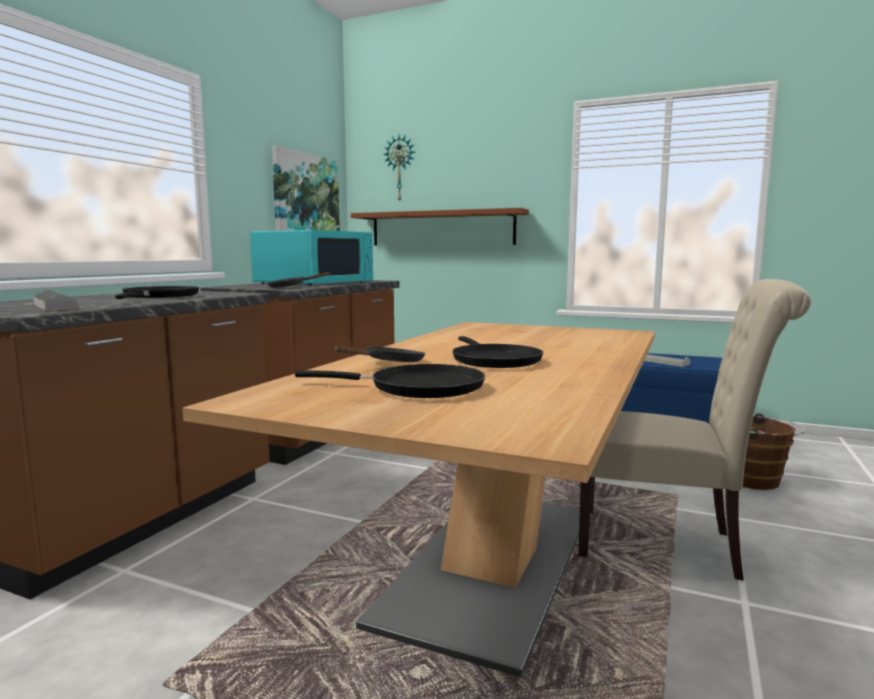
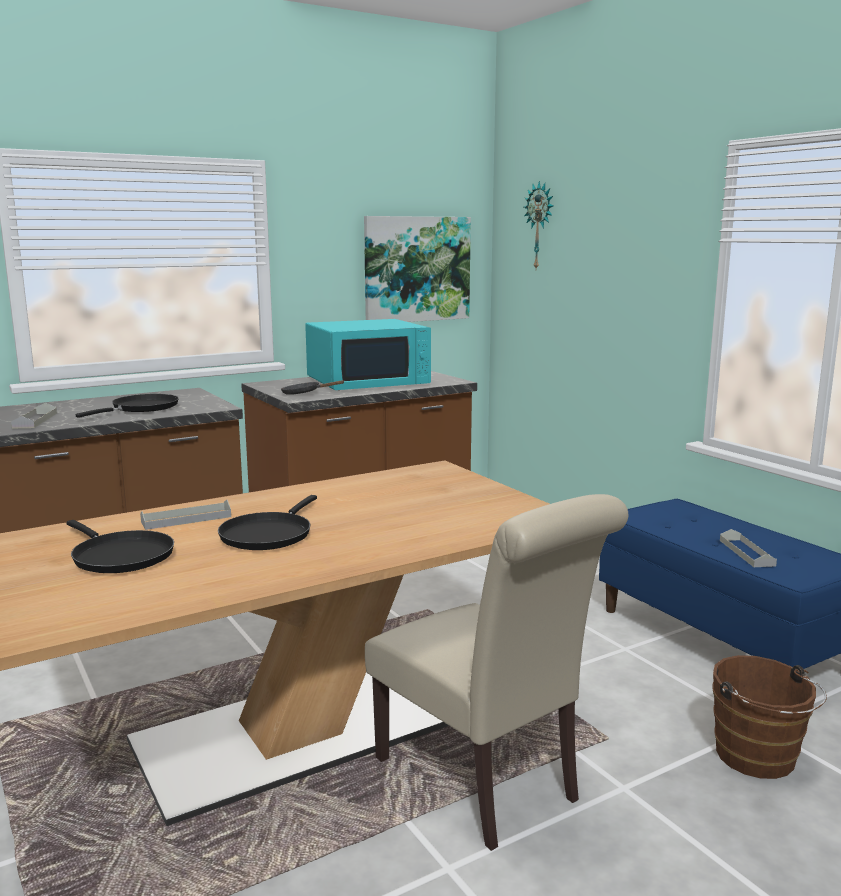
camera: 35 degrees right, 5 degrees up
(389, 363) = (186, 519): black frying pan -> grey tray
(441, 228) = (576, 309): brown shelf -> none

